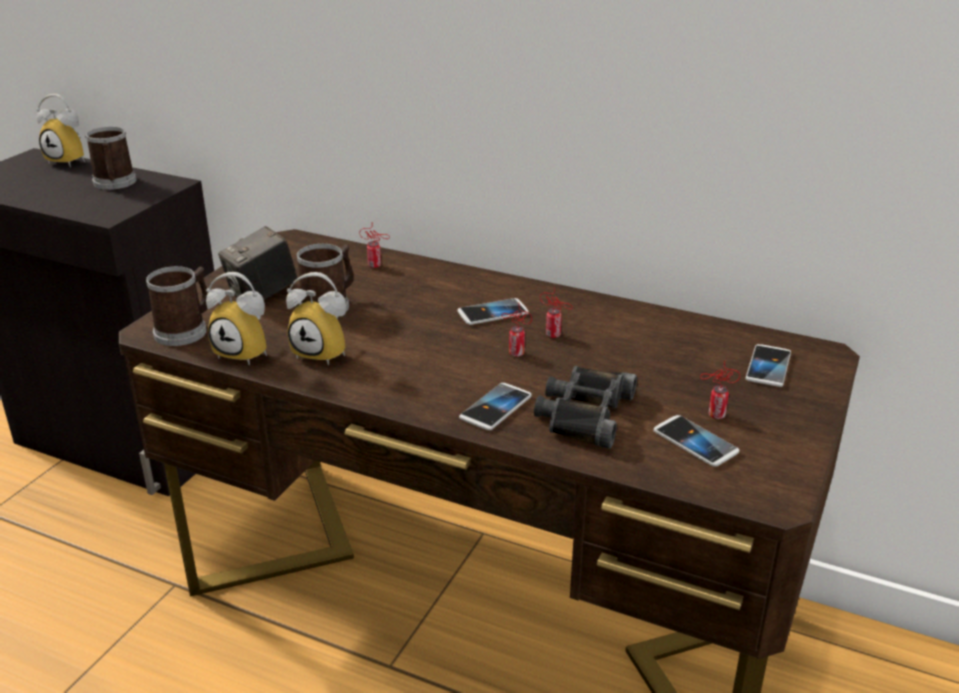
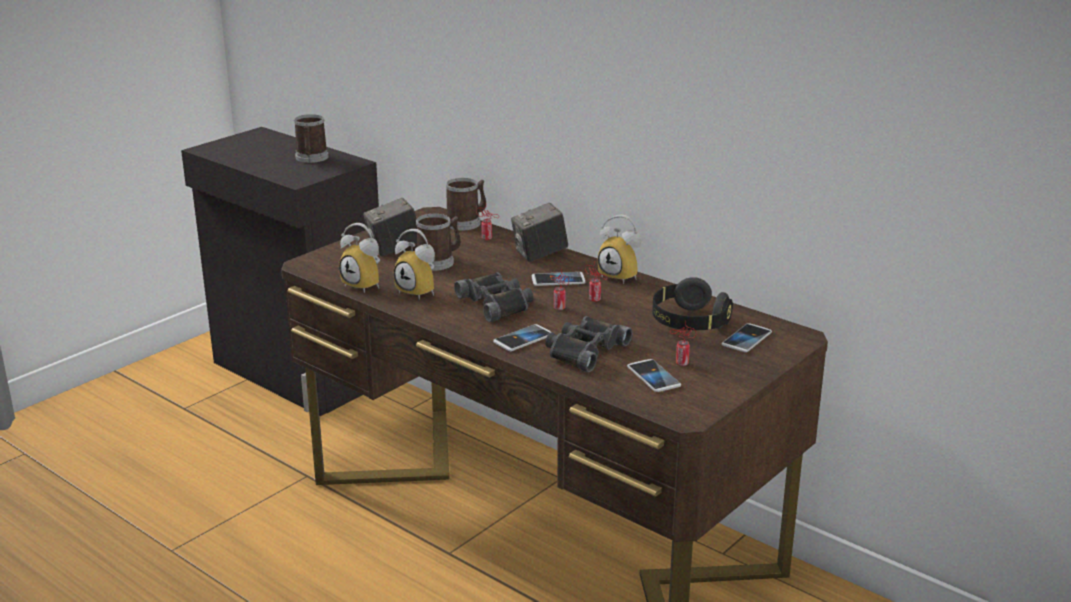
camera: 15 degrees right, 5 degrees down
(71, 160) = (286, 138): alarm clock -> alarm clock (622, 276)
(185, 330) = (329, 266): mug -> mug (466, 222)
(433, 357) = (497, 303): none -> black binoculars
(451, 280) = (539, 255): none -> camera
(685, 353) = (689, 323): none -> black headphones

